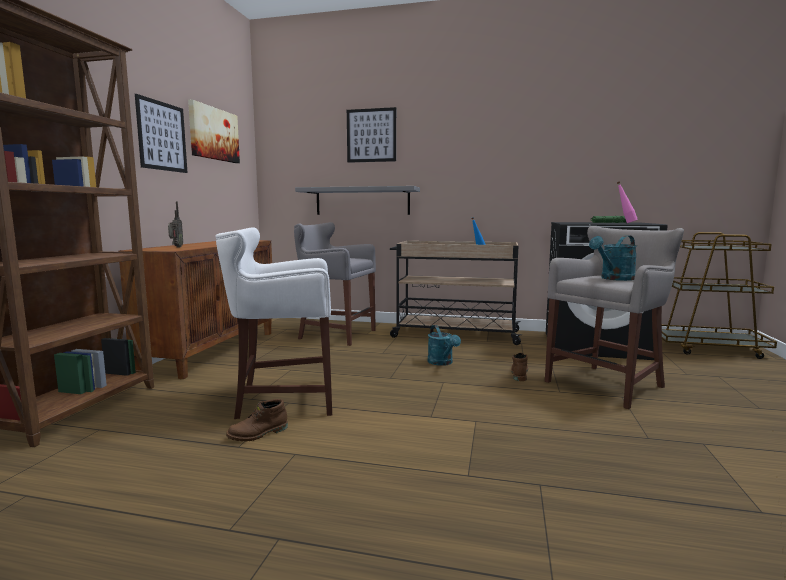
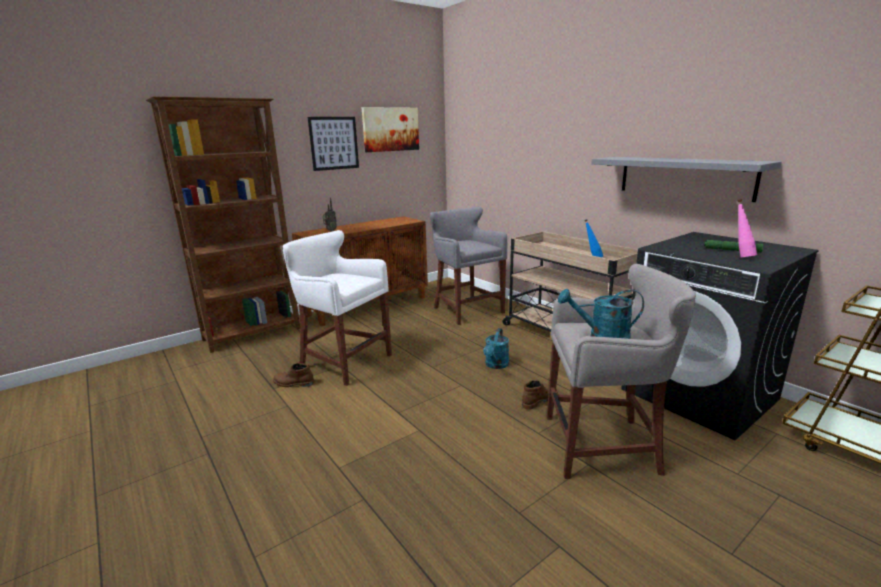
camera: 40 degrees right, 10 degrees up
(362, 201) = (515, 186): grey shelf -> grey shelf (684, 177)
(371, 135) = (524, 119): picture -> none

